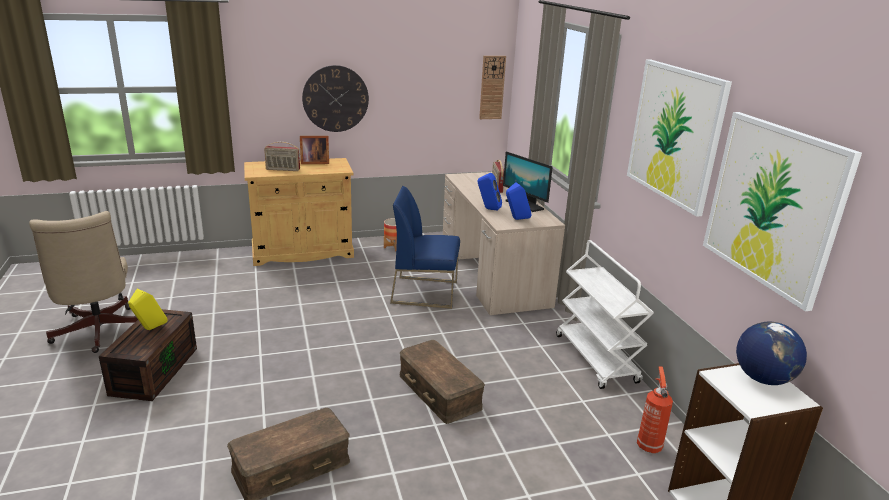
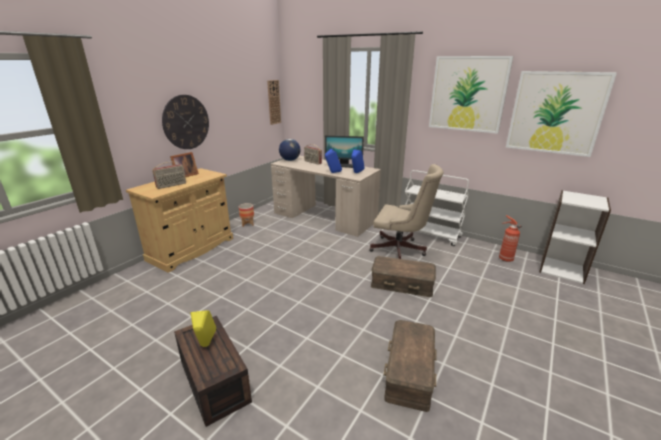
camera: 40 degrees left, 0 degrees up
(98, 333) = (104, 388): beige office chair -> beige office chair (401, 250)
(425, 292) = (307, 239): blue chair -> none
(762, 378) = (577, 196): globe -> globe (290, 160)

